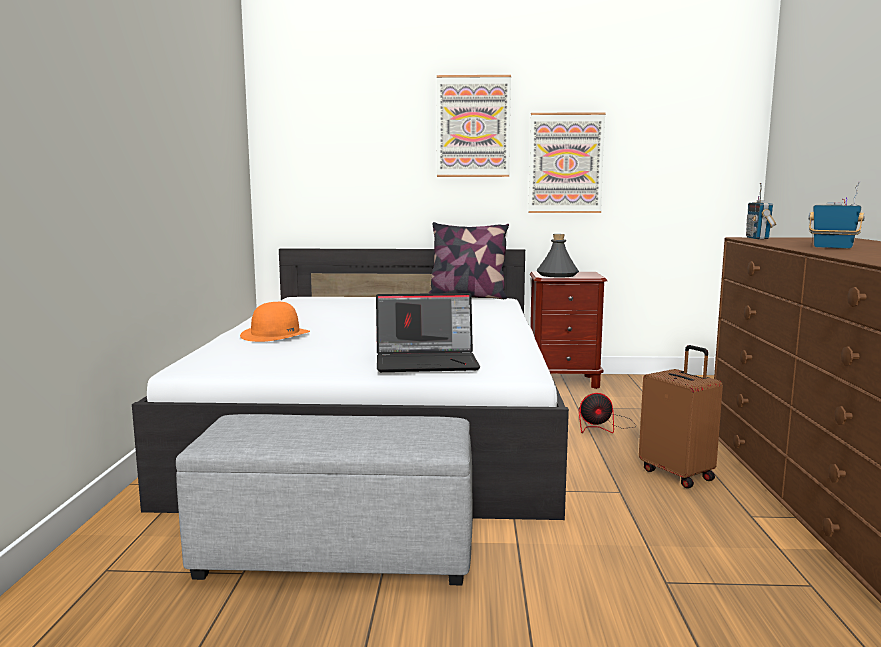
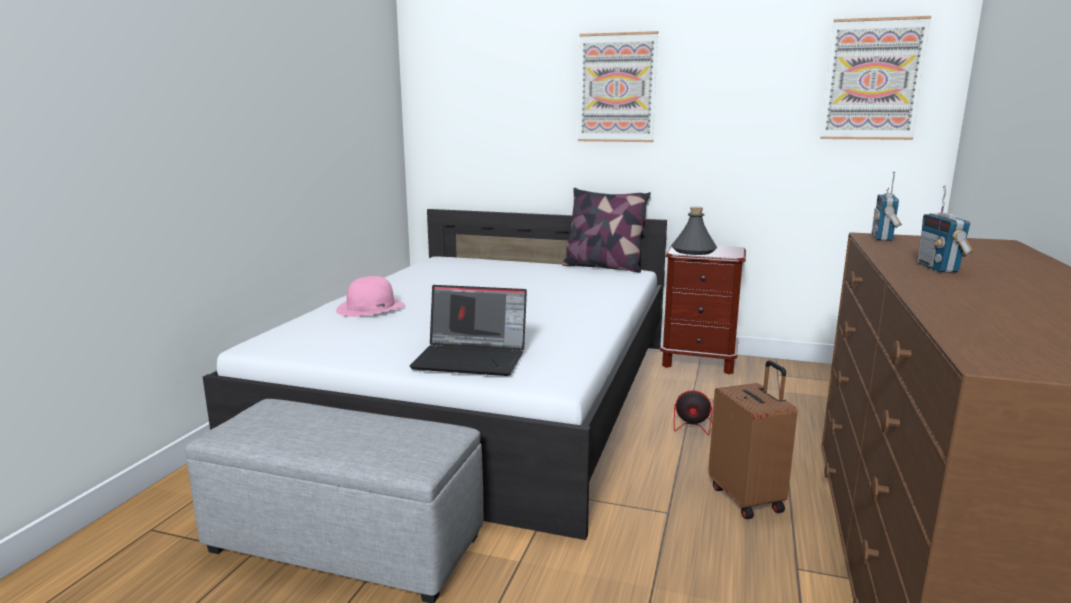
camera: 15 degrees right, 5 degrees up
(275, 334) = (371, 307): orange hat -> pink hat
(565, 163) = (716, 128): picture -> picture (872, 80)
(832, 247) = (938, 268): radio -> radio turned 135 degrees counterclockwise

